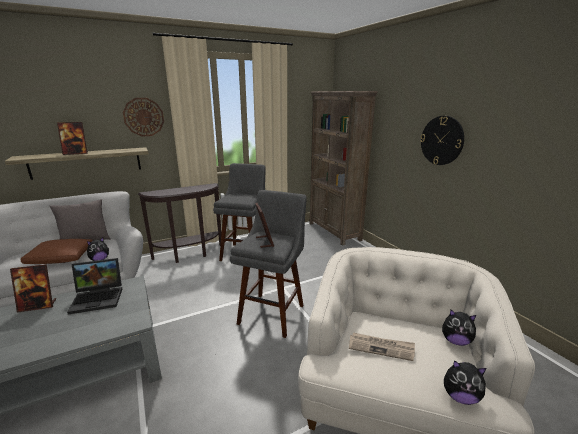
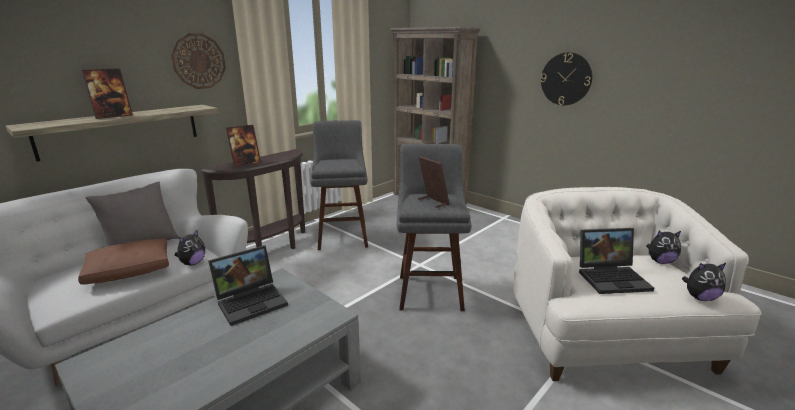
camera: 20 degrees left, 0 degrees up
(38, 306) = (172, 326): picture frame -> picture frame (246, 163)
(381, 347) = (612, 277): newspaper -> laptop

